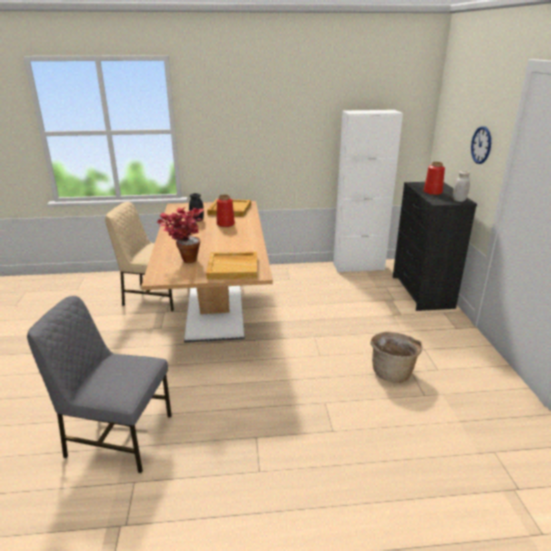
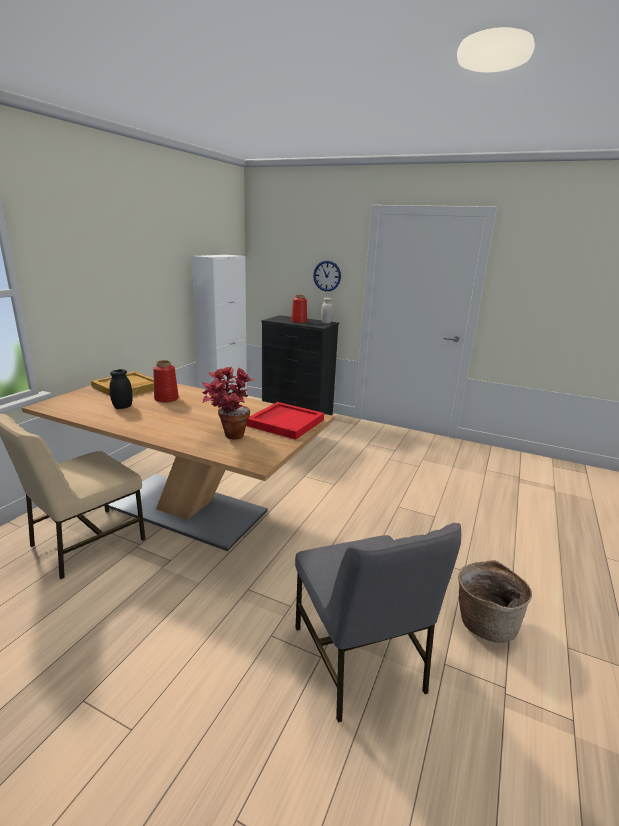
camera: 60 degrees left, 5 degrees down
(117, 436) = (360, 659): grey chair -> grey chair turned 60 degrees counterclockwise
(233, 267) = (285, 422): beige tray -> red tray
(392, 372) = (384, 465): basket -> basket (484, 622)

